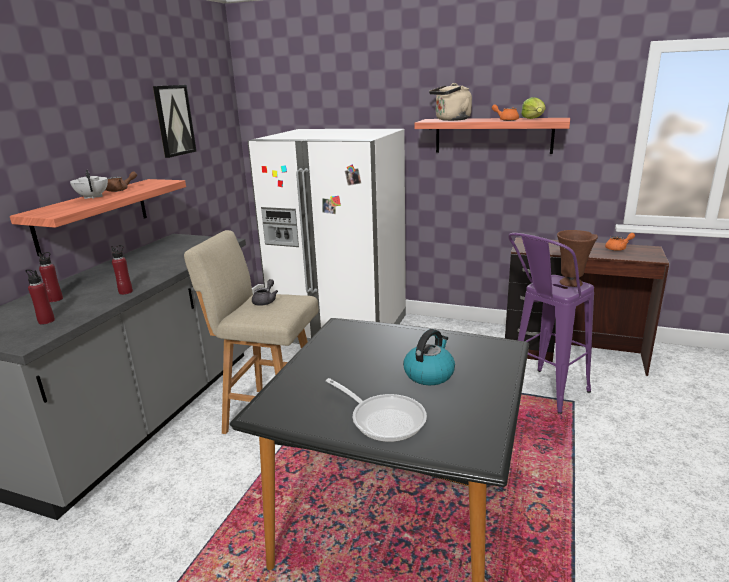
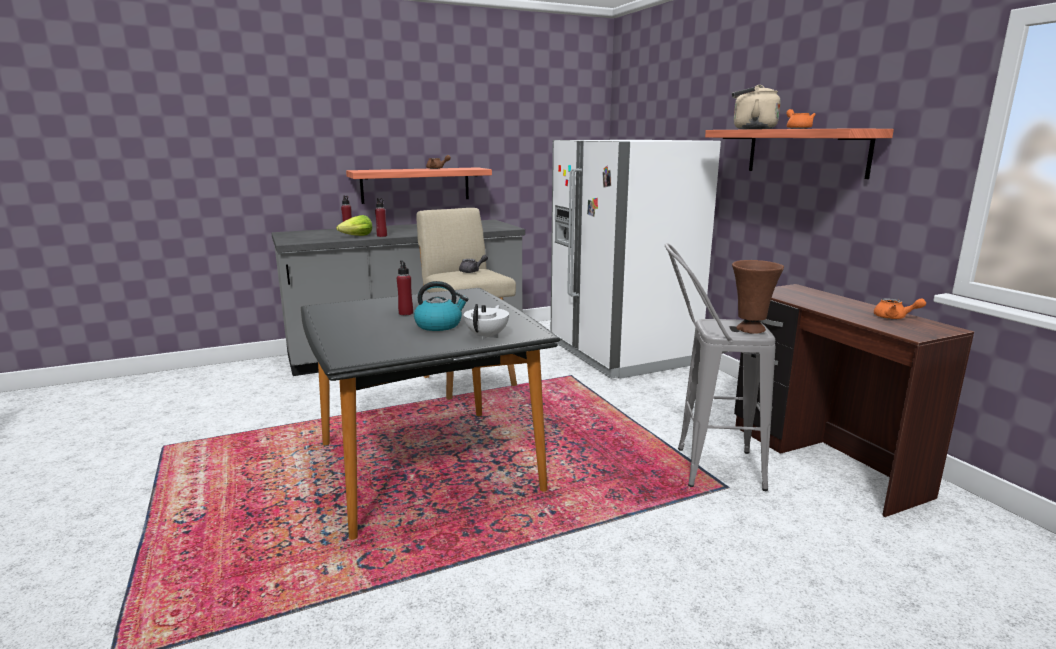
camera: 45 degrees right, 5 degrees down
(46, 321) = (319, 237): red bottle -> red bottle (406, 313)
(93, 197) = (409, 169): white teapot -> white teapot (487, 336)
(174, 120) = (519, 122): picture -> none
(383, 419) = (356, 330): frying pan -> none
(534, 119) = (833, 128): lettuce -> lettuce (357, 236)
(541, 395) = (703, 468): purple stool -> grey stool

